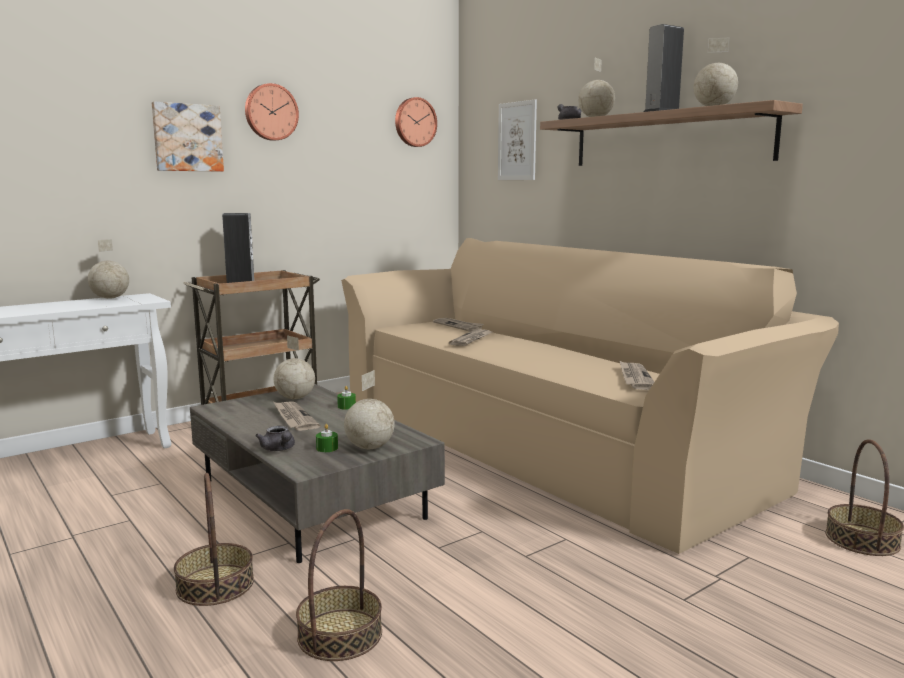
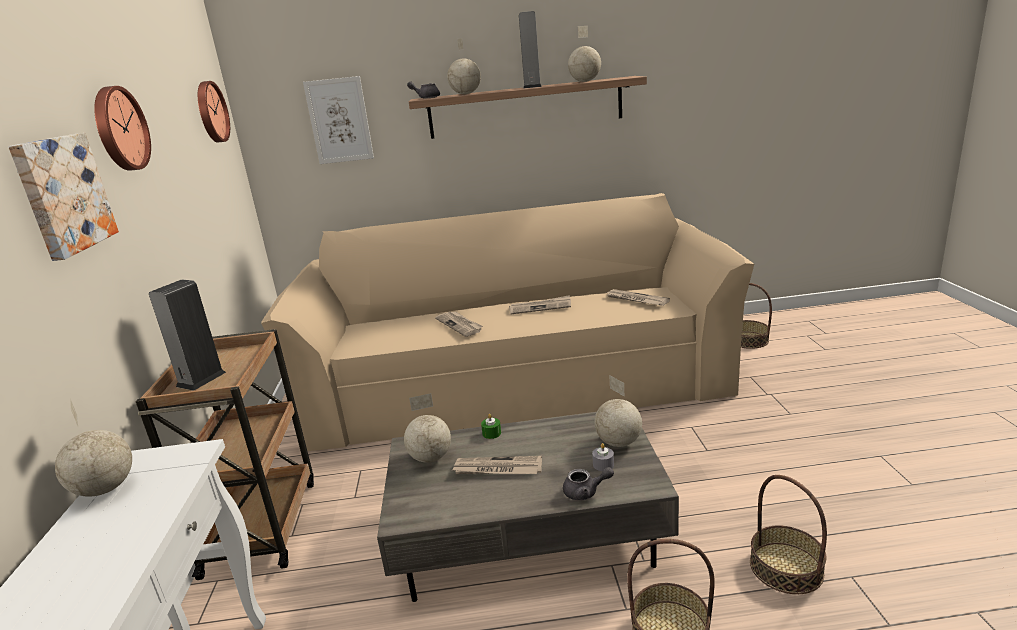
camera: 55 degrees left, 10 degrees up
(327, 448) = (603, 464): green candle -> grey candle
(459, 326) = (395, 320): newspaper -> newspaper (540, 307)

